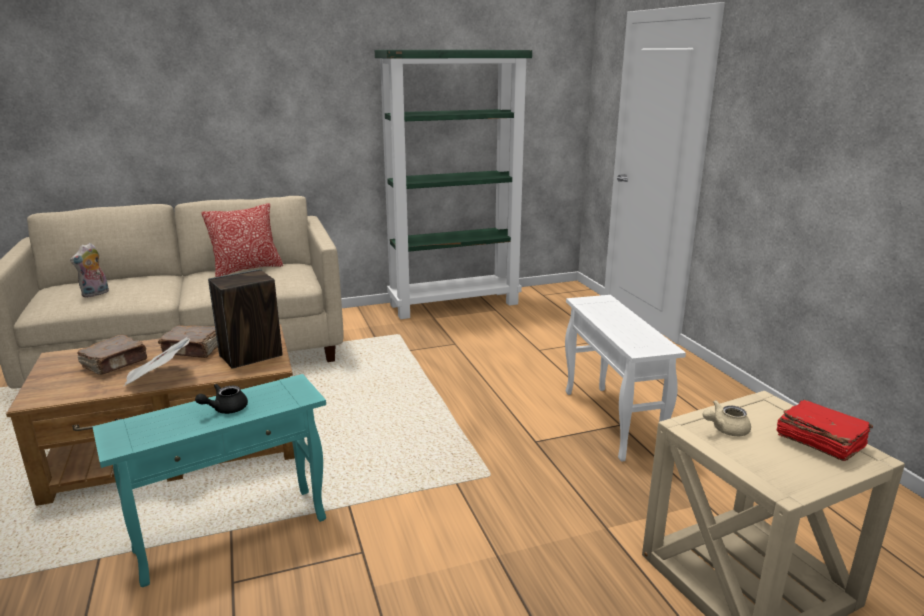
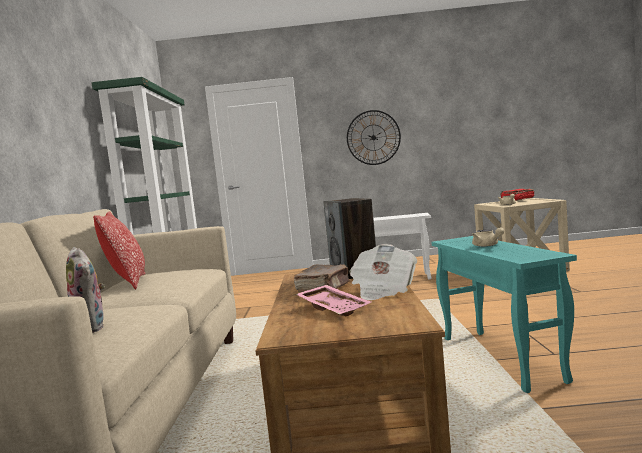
camera: 70 degrees left, 15 degrees down
(115, 364) = (334, 308): brown book -> pink tray
(225, 409) = (487, 246): black teapot -> beige teapot
(811, 155) = (373, 137): none -> wall clock

